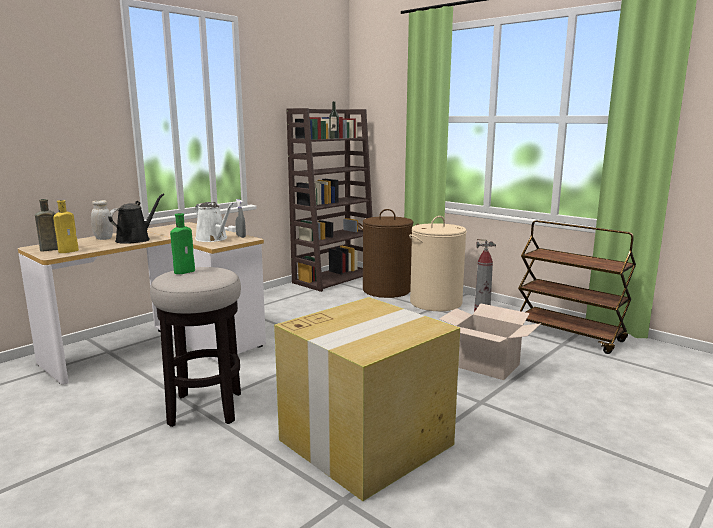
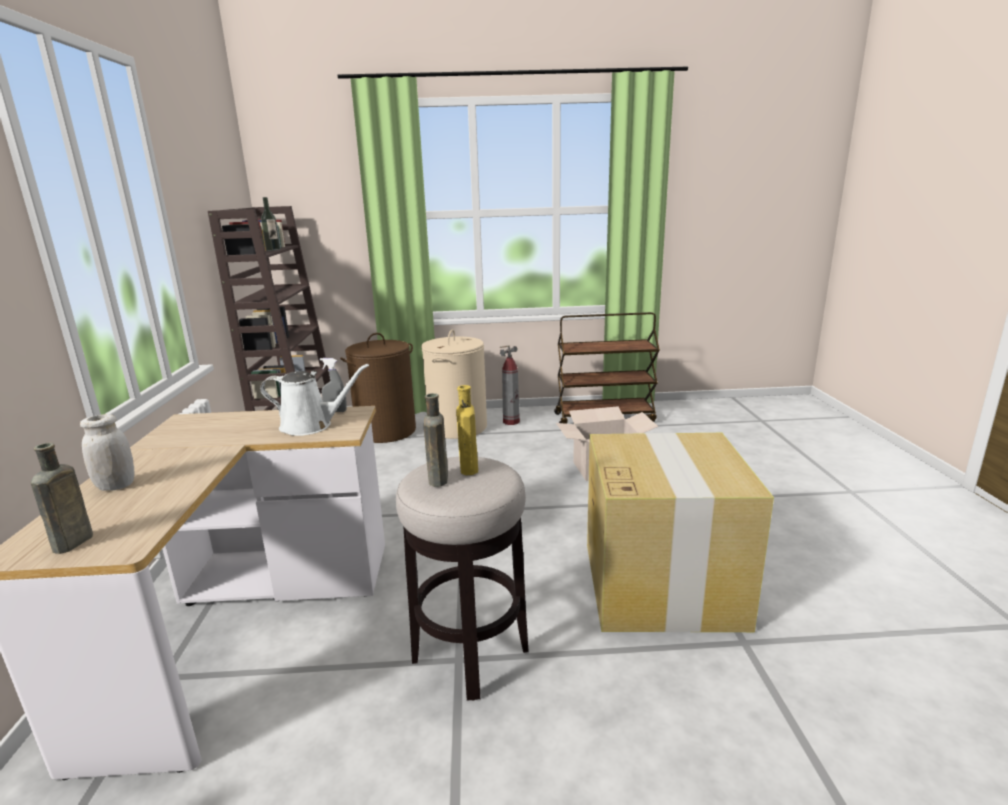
camera: 45 degrees left, 5 degrees up
(70, 251) = (130, 528): yellow bottle -> yellow bottle (468, 467)
(135, 239) = (187, 467): black watering can -> none
(186, 271) = (438, 478): green bottle -> brown bottle

